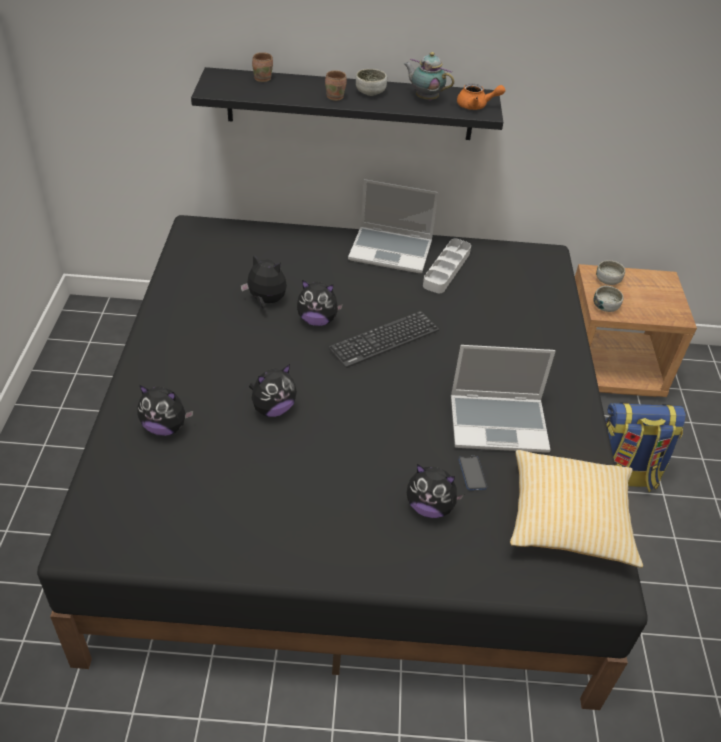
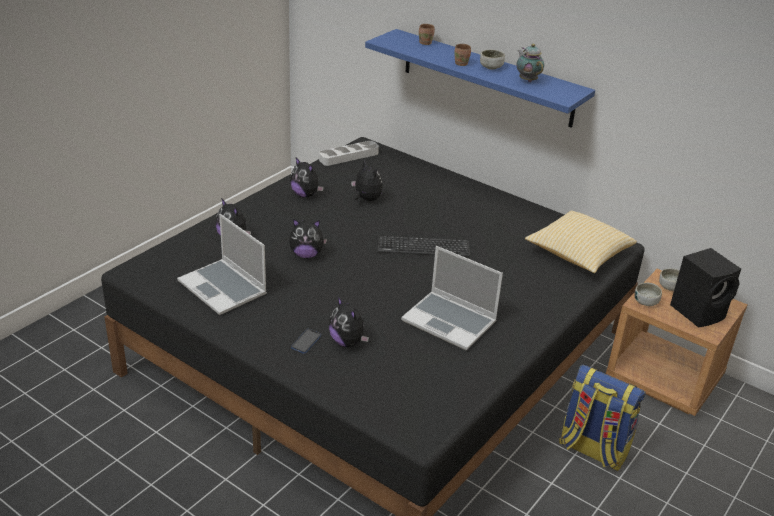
camera: 35 degrees right, 10 degrees down
(317, 320) = (389, 221): plush toy -> plush toy (306, 195)
(350, 104) = (487, 77): black shelf -> blue shelf
(392, 251) = (490, 202): laptop -> laptop (224, 288)
(446, 269) = (520, 225): grey tray -> grey tray (349, 156)
(472, 473) = (397, 338): phone -> phone (306, 342)
(476, 106) = (561, 93): orange teapot -> none
(568, 520) = (435, 390): pillow -> pillow (578, 254)
(652, 297) = (699, 312): none -> black speaker

